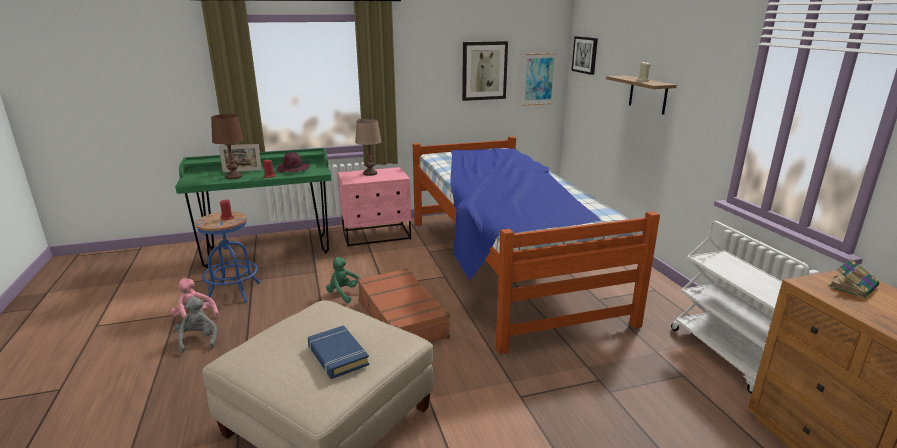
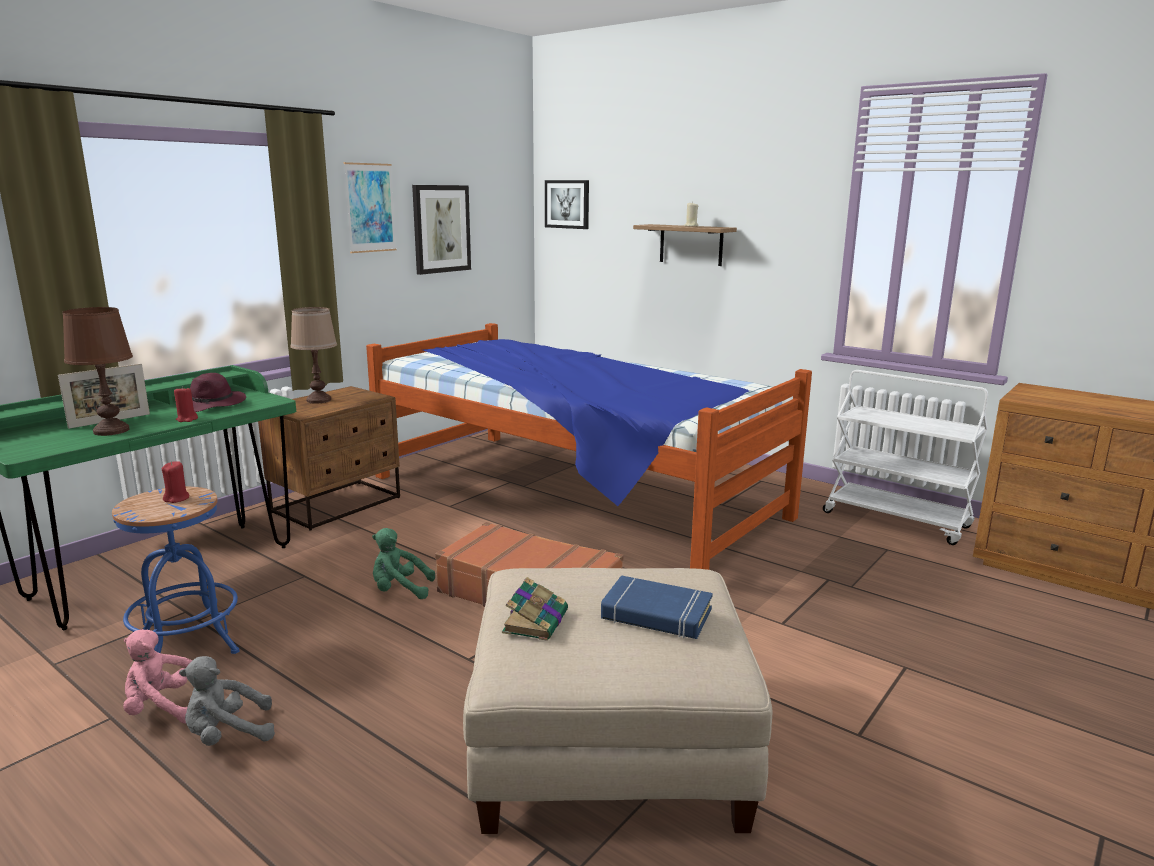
camera: 35 degrees left, 5 degrees down
(198, 340) = (227, 735): grey plush toy -> grey plush toy turned 60 degrees counterclockwise
(377, 235) = (338, 505): pink nightstand -> brown nightstand
(539, 79) = (504, 241): picture -> picture (370, 208)
(853, 286) = (1047, 394): book -> book (536, 621)

